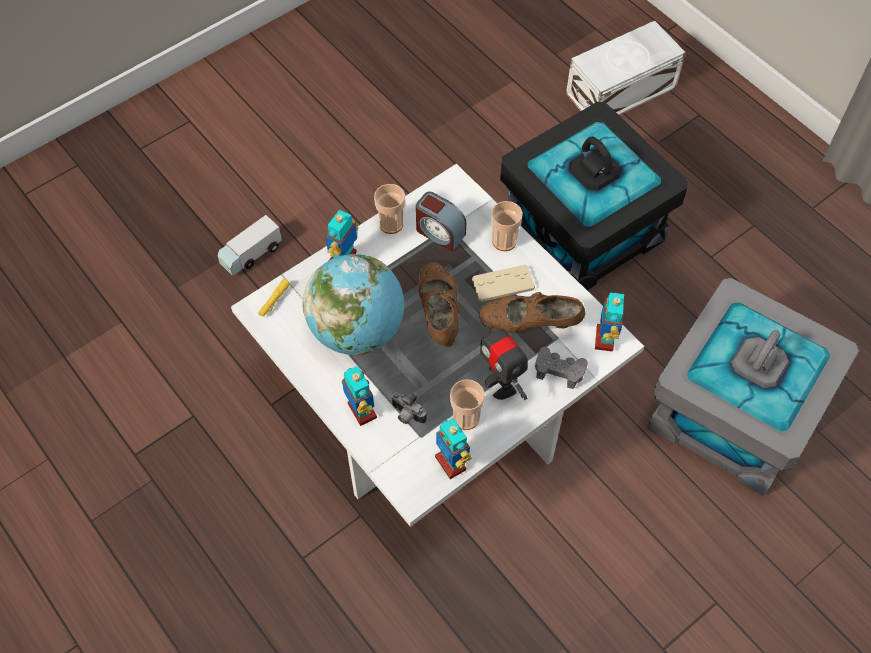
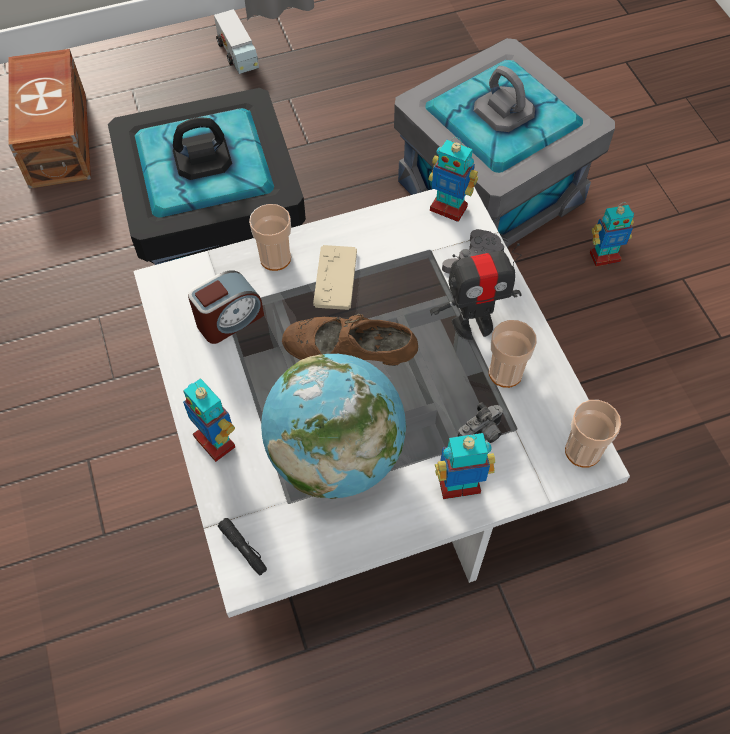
camera: 70 degrees left, 0 degrees up
(251, 254) = (60, 613): toy truck -> toy truck (238, 54)
(274, 300) = (244, 548): yellow flashlight -> black flashlight
(391, 224) = (189, 369): cup -> cup (582, 451)
(451, 463) = (561, 406): toy robot -> toy robot (604, 256)
(530, 324) = (402, 270): brown shoe -> none
(623, 91) = (60, 138): white storage box -> brown storage box

